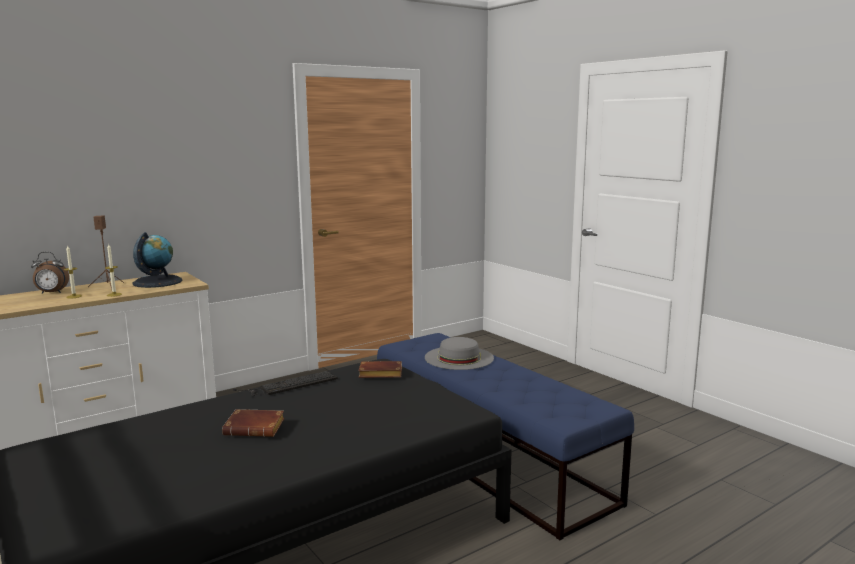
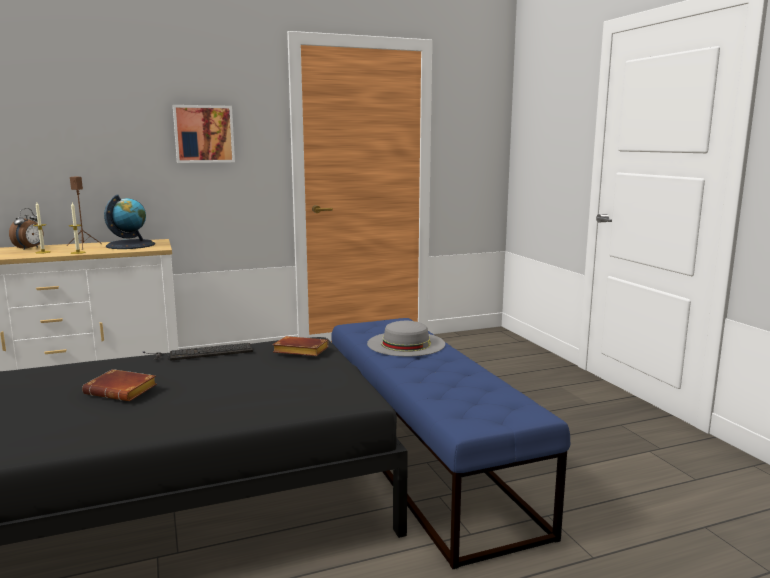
camera: 15 degrees right, 0 degrees up
(51, 293) = (30, 248): alarm clock -> alarm clock turned 75 degrees counterclockwise
(217, 165) = (204, 134): none -> picture

